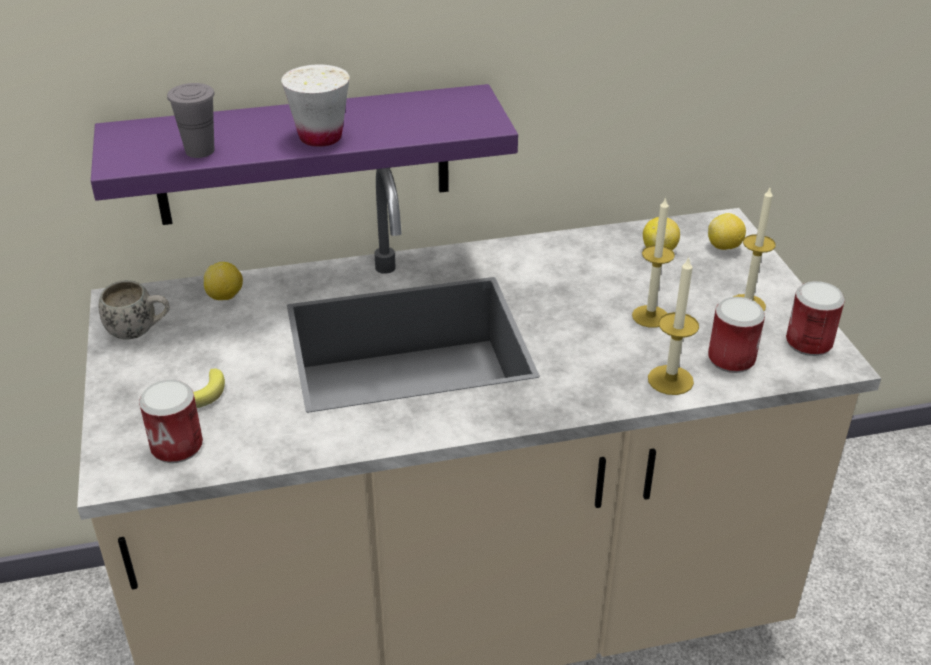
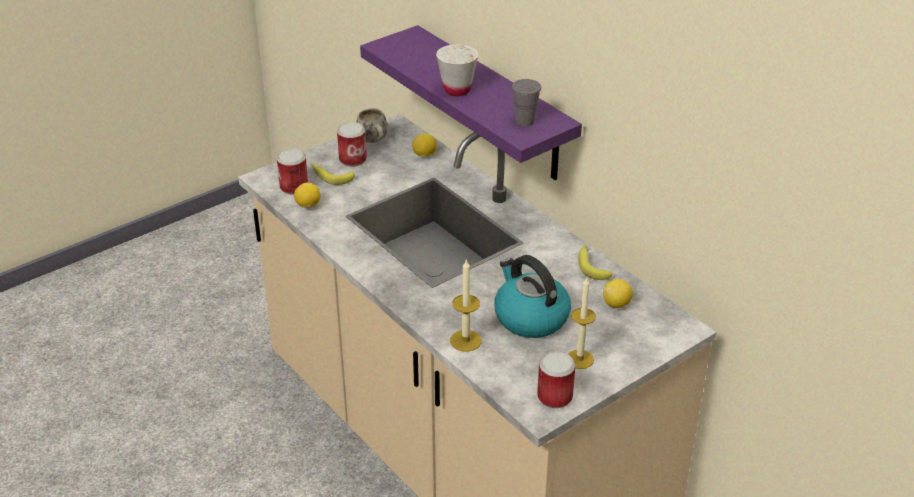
camera: 65 degrees right, 0 degrees up
(200, 151) = (412, 61): grey cup -> grey cup (525, 121)
(575, 244) = (591, 265): none -> banana
(650, 316) = (530, 317): candle -> kettle
(724, 247) = (649, 334): lemon -> lemon (308, 206)
(731, 359) = (508, 363): can -> can (353, 159)

